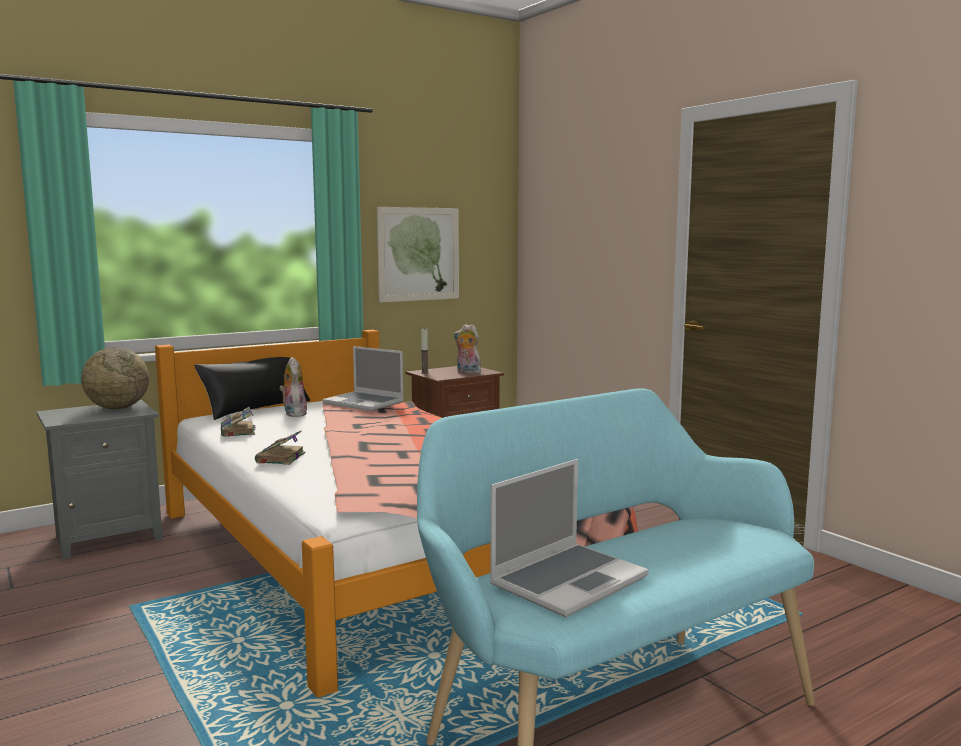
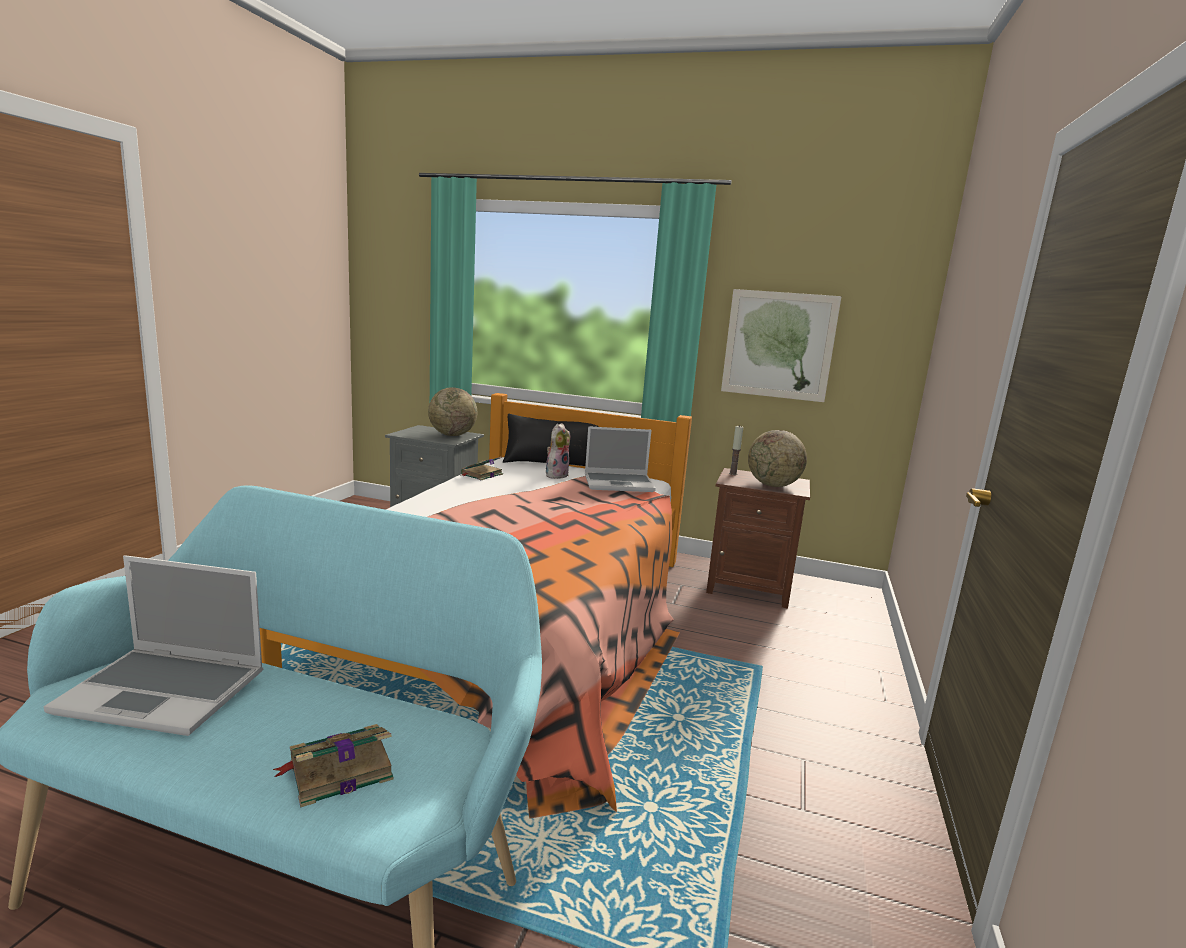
camera: 50 degrees right, 5 degrees up
(280, 458) = (429, 501): book -> book (338, 770)
(365, 403) = (619, 483): laptop -> laptop turned 90 degrees counterclockwise
(467, 372) = (773, 485): plush toy -> globe

